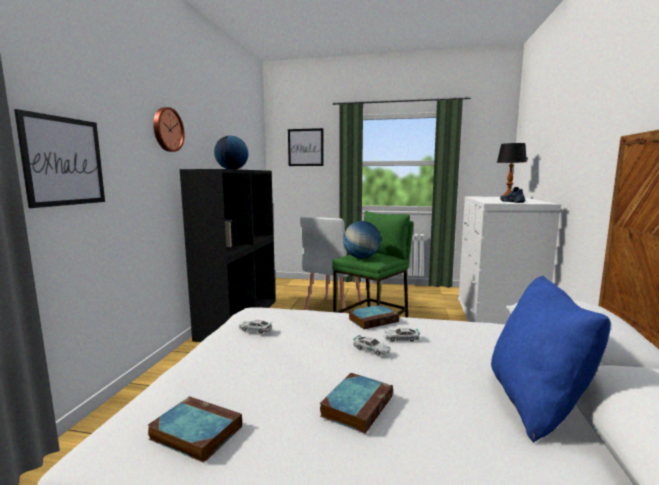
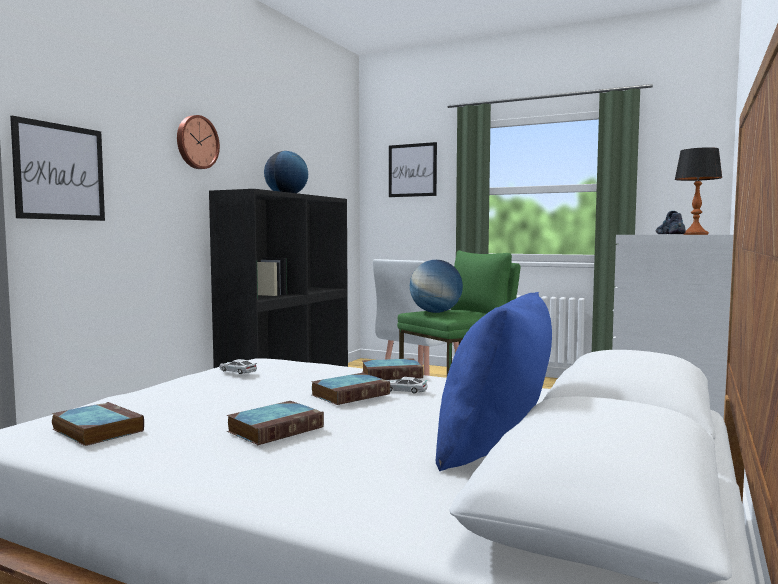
camera: 15 degrees right, 5 degrees down
(371, 349) = (351, 394): toy car -> book

